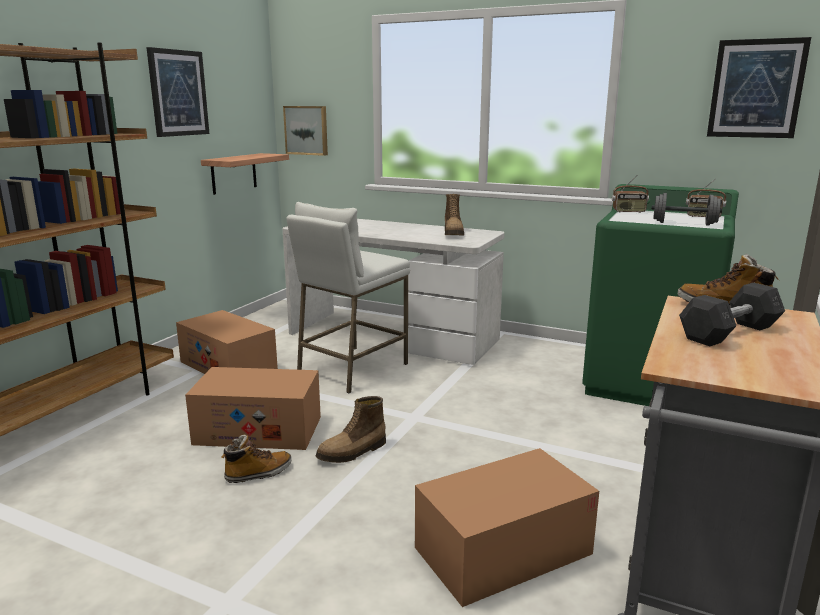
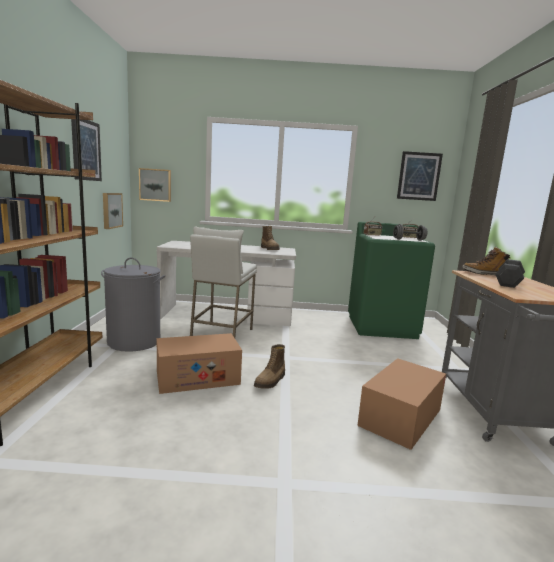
camera: 25 degrees left, 5 degrees down
(228, 365) = (134, 341): cardboard box -> grey laundry basket
(234, 173) = (111, 210): shelf -> picture
(258, 473) = (225, 403): boot -> none

